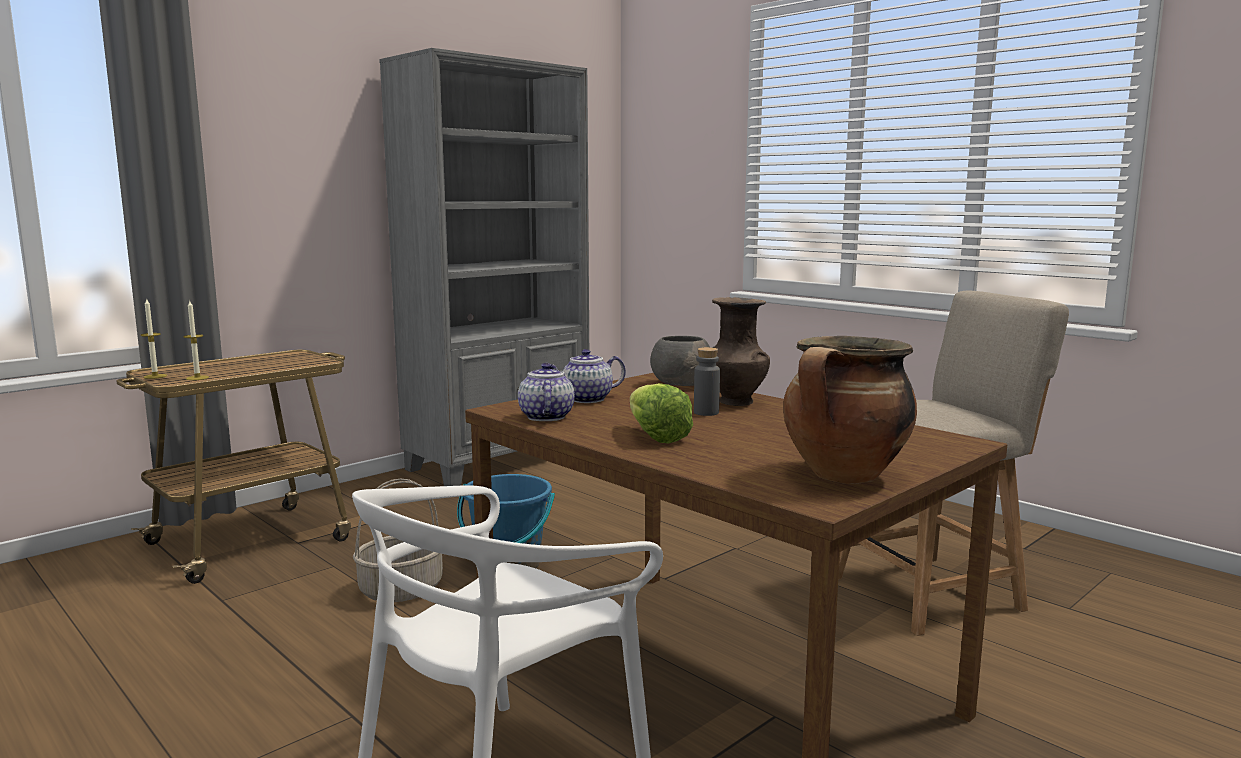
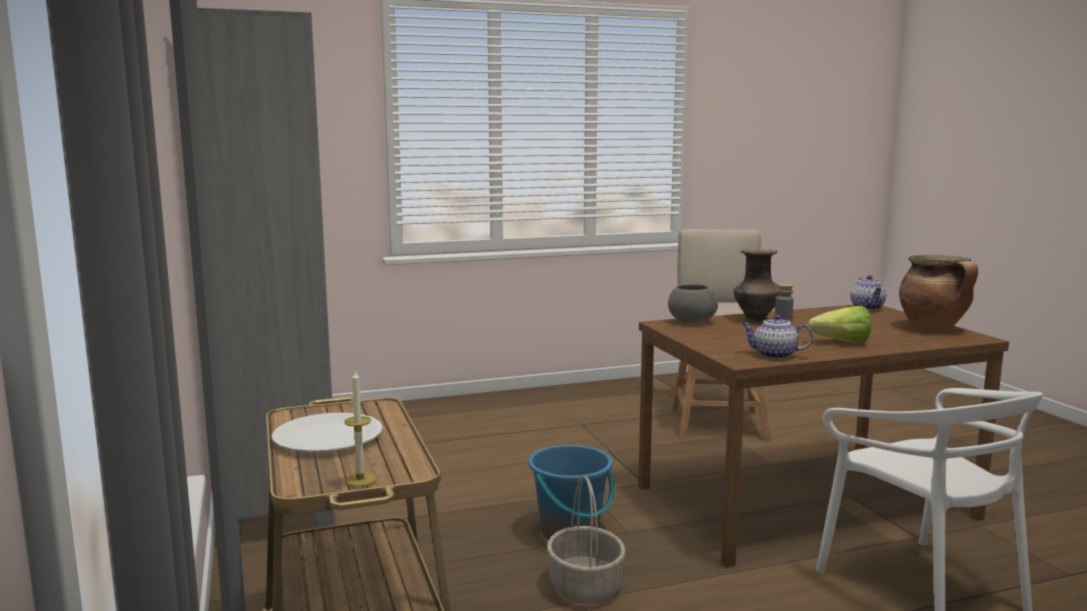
camera: 65 degrees left, 0 degrees up
(197, 378) = (393, 461): candle -> none
(244, 362) = (328, 436): none -> white plate
(586, 399) = (724, 343): teapot -> teapot (867, 307)

